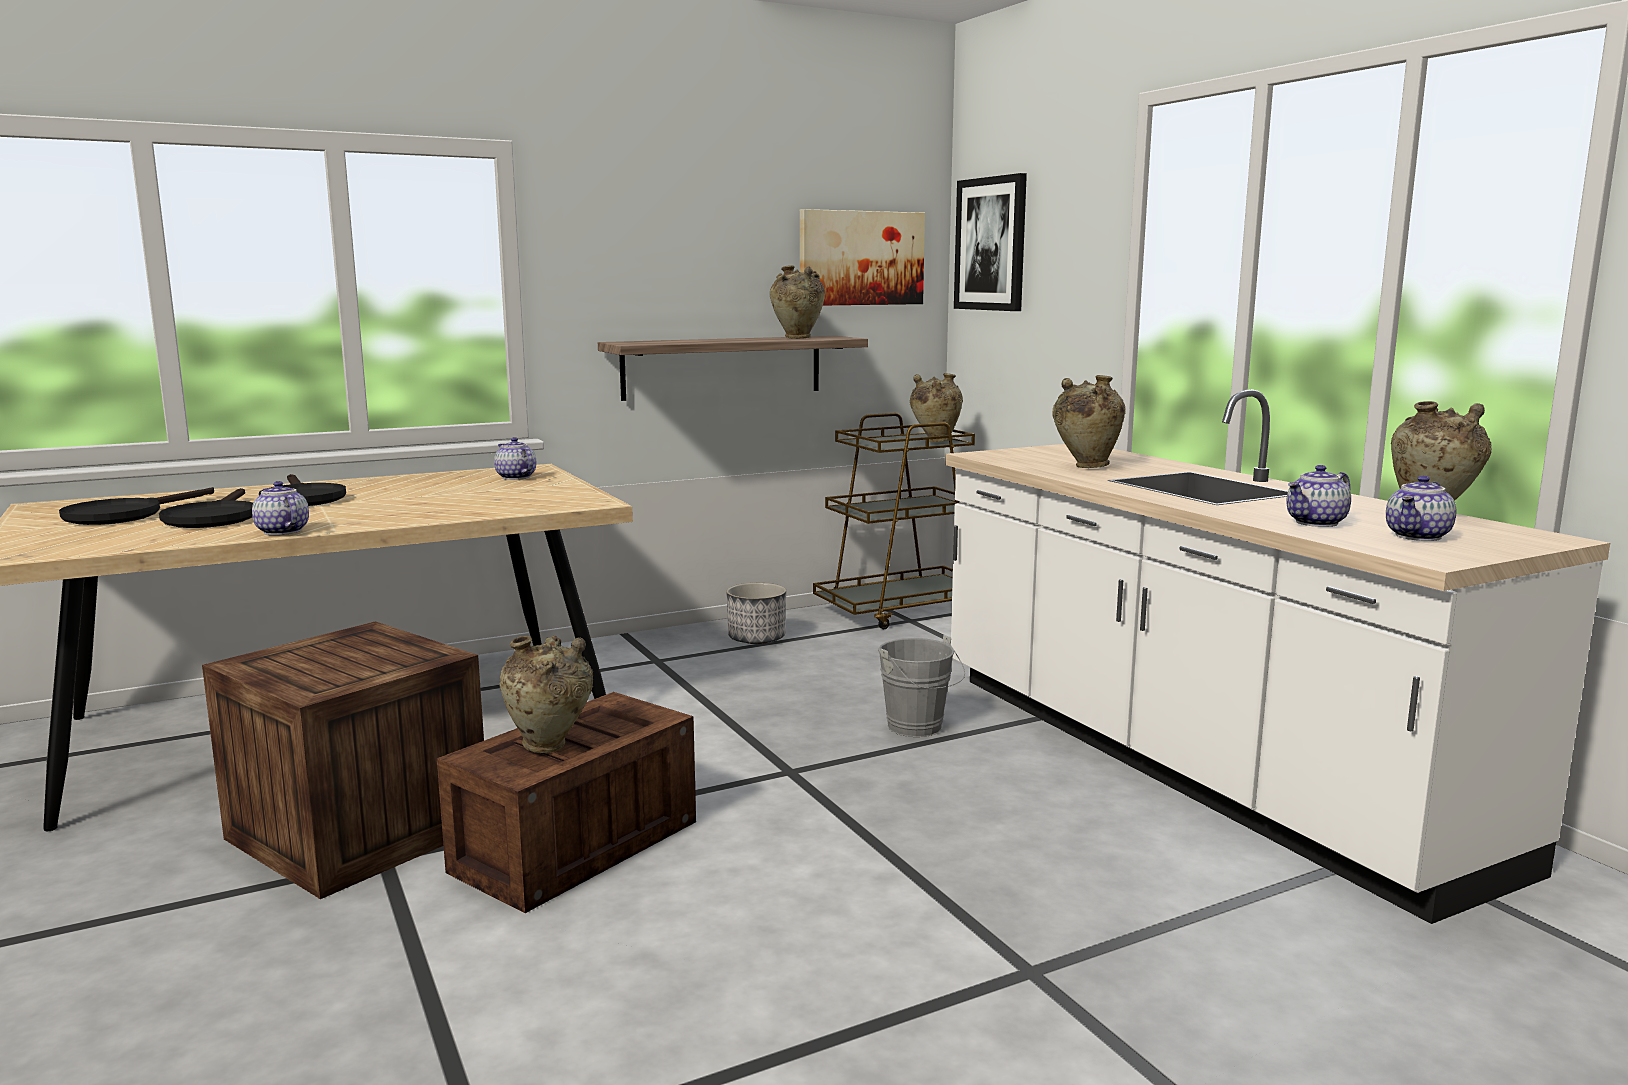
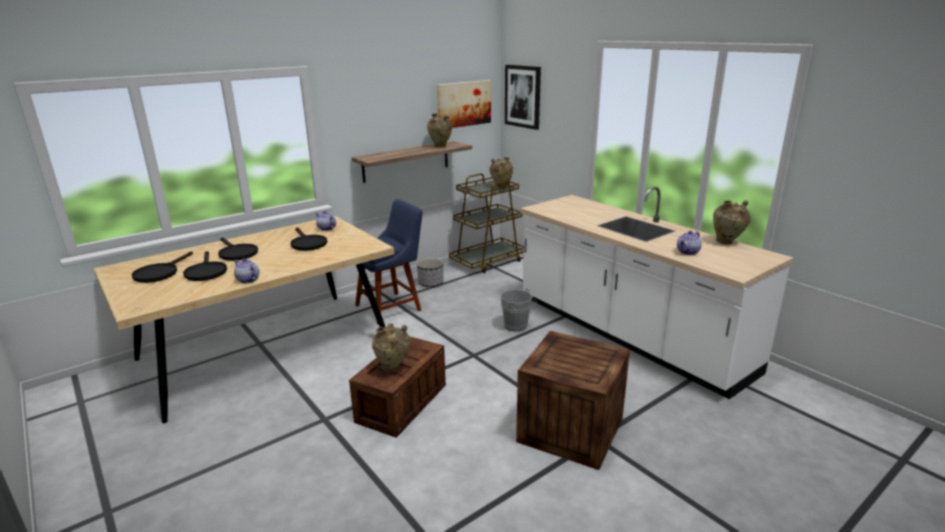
camera: 10 degrees left, 10 degrees up
(358, 832) = (305, 407): crate -> crate (570, 430)
(456, 493) = (307, 243): none -> black frying pan
(649, 671) = (391, 307): none -> blue chair
(1086, 466) = (583, 215): beige vase -> none
(1419, 537) = (727, 259): teapot -> none

